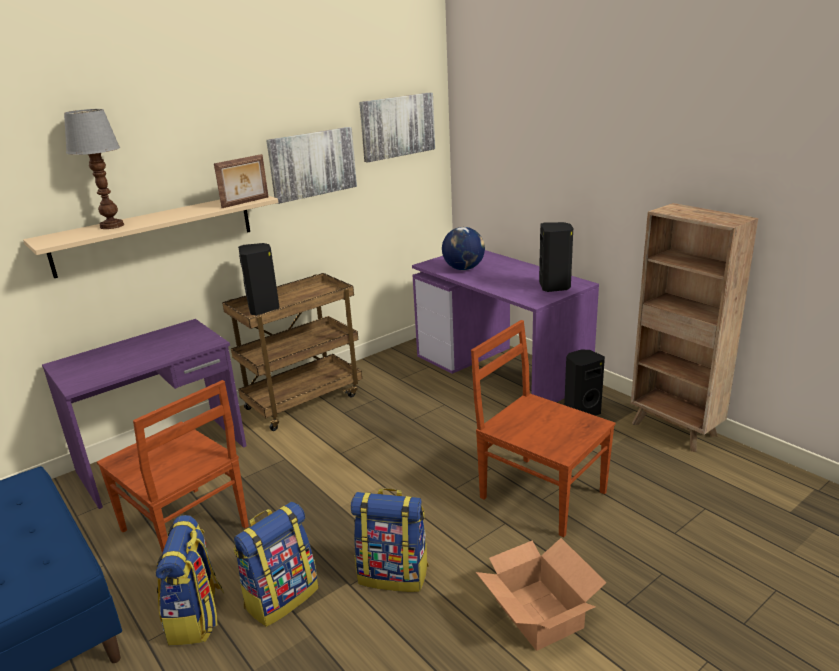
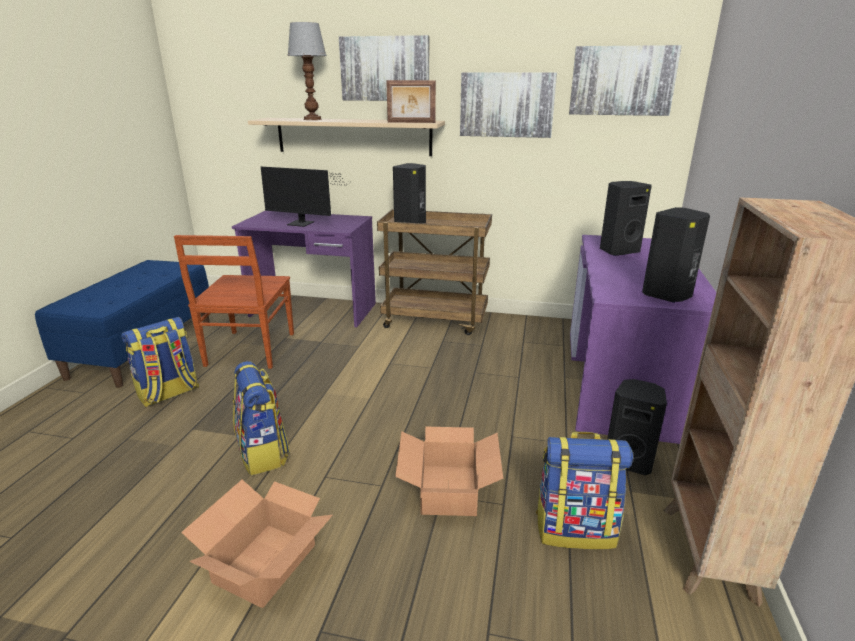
camera: 50 degrees right, 0 degrees up
(148, 356) = (303, 224): none -> monitor
(182, 149) = (385, 69): none -> picture
(281, 597) = (206, 415): backpack -> backpack (575, 529)
(463, 268) = (618, 251): globe -> black speaker
(540, 493) = (449, 489): brown chair -> cardboard box

